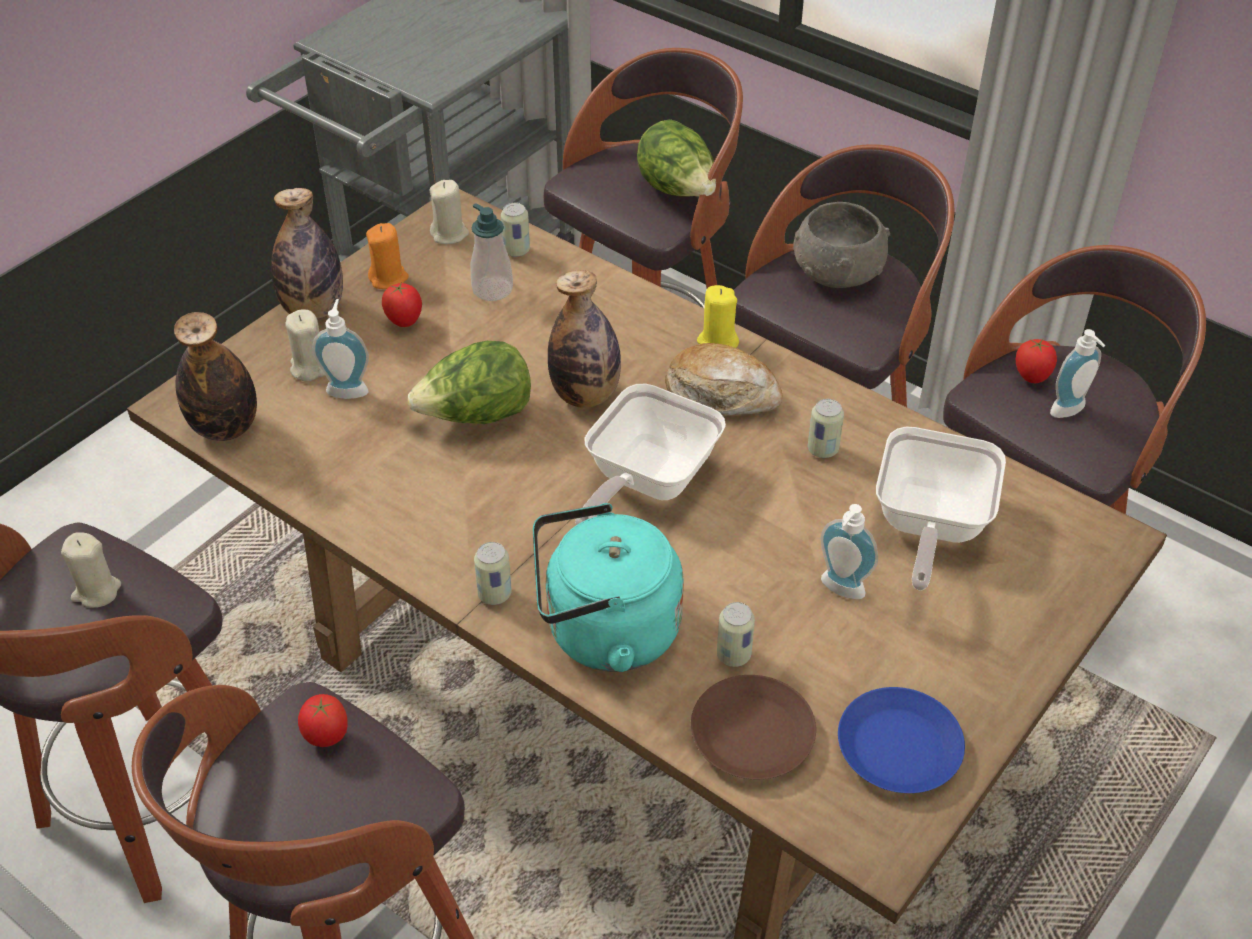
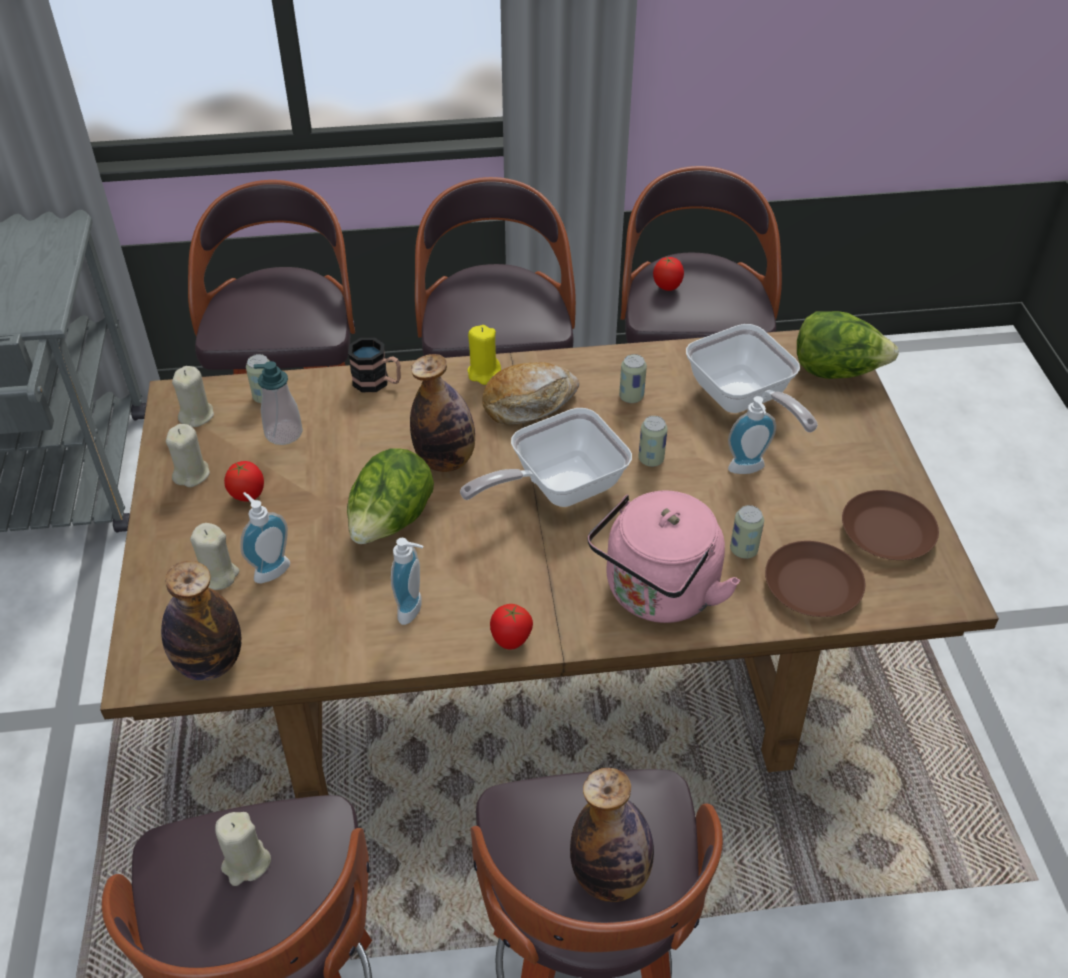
camera: 45 degrees left, 0 degrees up
(313, 310) = (161, 534): bottle -> bottle (610, 876)
(326, 737) = (557, 810): tomato -> tomato (511, 641)
(388, 278) = (191, 474): orange candle -> beige candle
(495, 594) = (562, 625): can -> can (651, 459)
(604, 632) = (657, 594): turquoise kettle -> pink kettle
(618, 294) = (377, 382): none -> mug
(645, 482) = (557, 488): frying pan -> frying pan turned 75 degrees clockwise
(678, 191) = (308, 297): lettuce -> lettuce (836, 371)
(836, 273) = (481, 291): grey bowl -> none
(897, 748) = (887, 533): blue plate -> brown plate
(1070, 412) = (710, 294): soap dispenser -> soap dispenser (414, 610)

